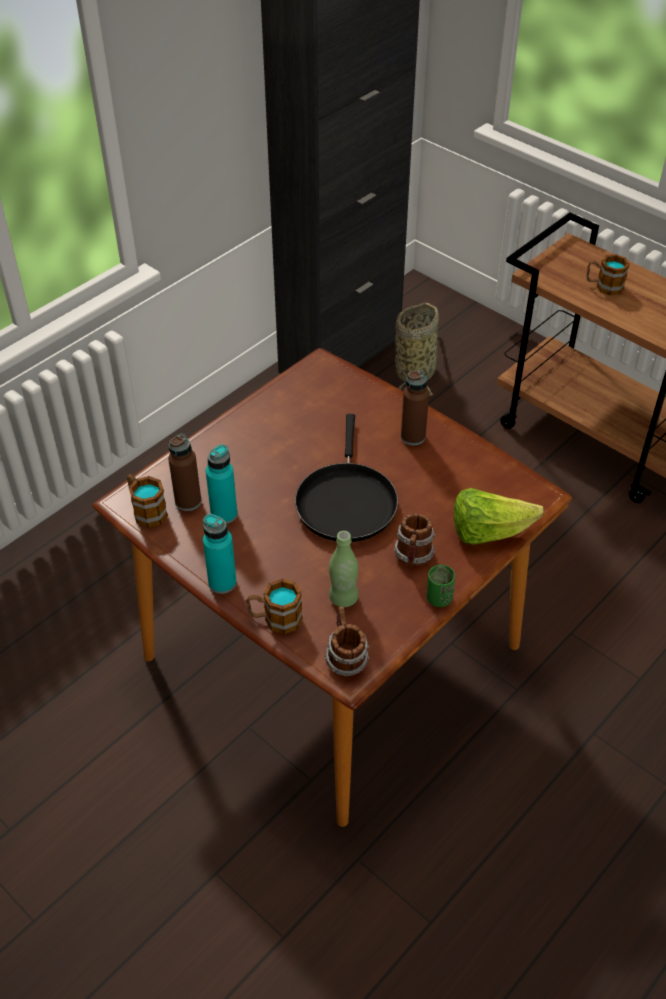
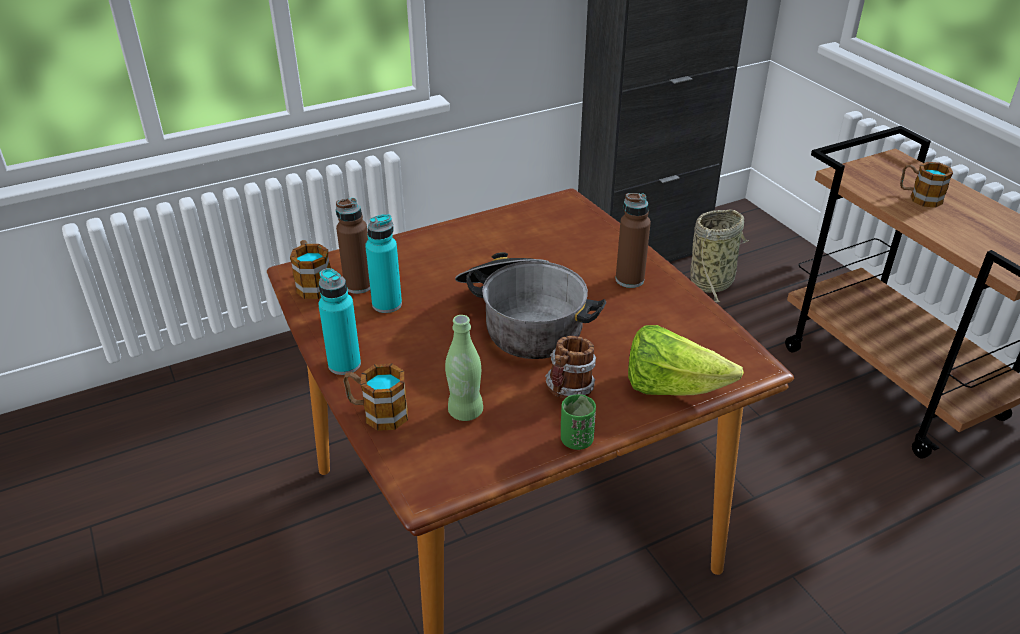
camera: 20 degrees right, 10 degrees down
(345, 659) = (430, 474): mug -> none
(346, 501) = (522, 321): black frying pan -> cooking pot

